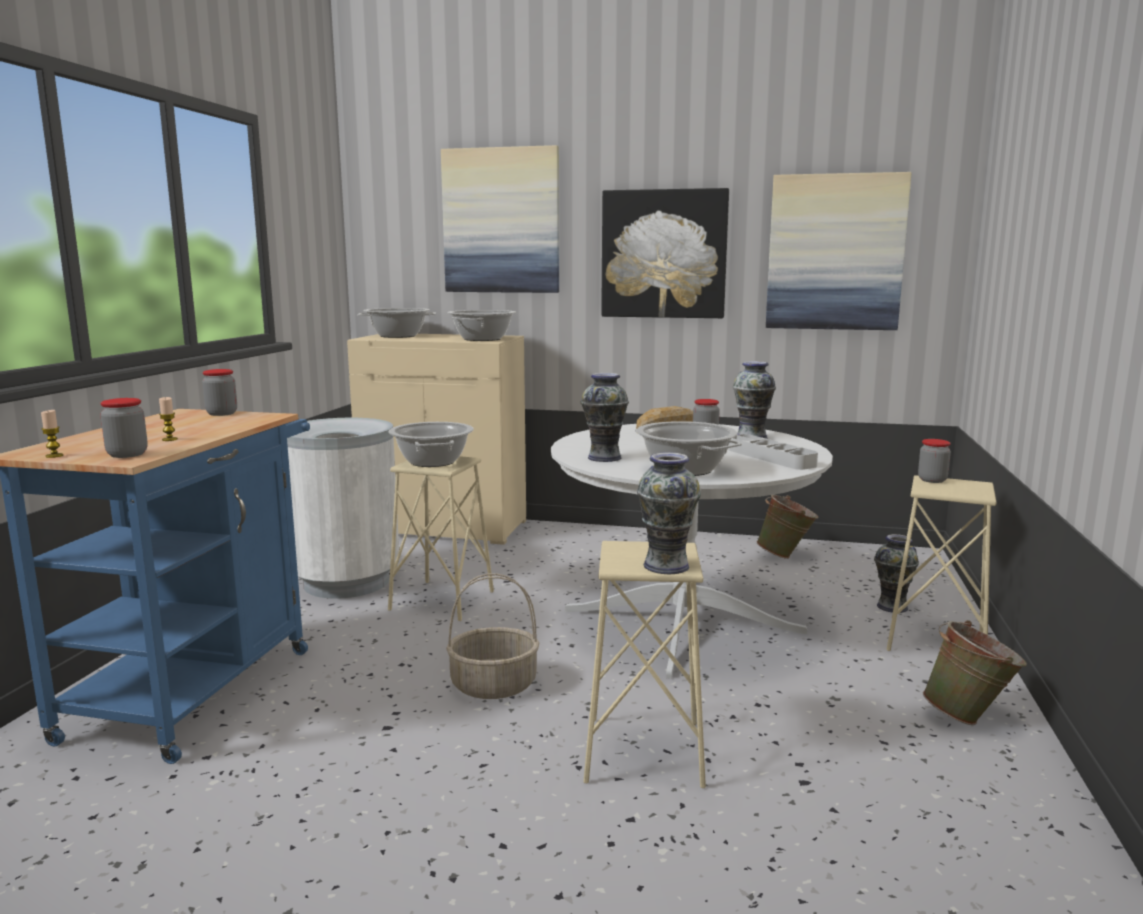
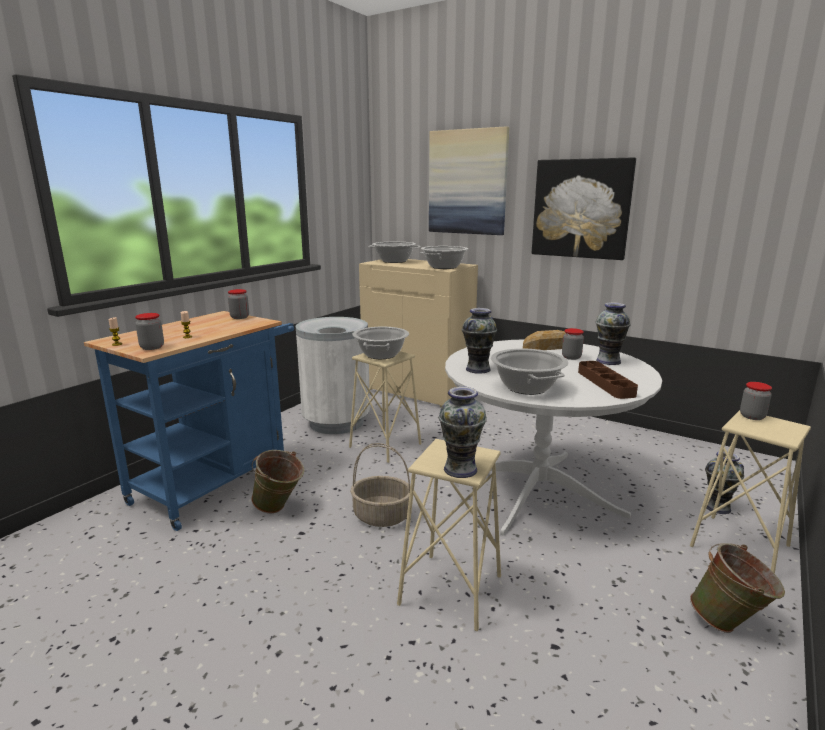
camera: 20 degrees right, 5 degrees up
(770, 457) = (605, 383): grey tray -> brown tray
(786, 556) = (651, 448): green bucket -> green bucket (279, 509)
(835, 252) = (722, 211): picture -> none

